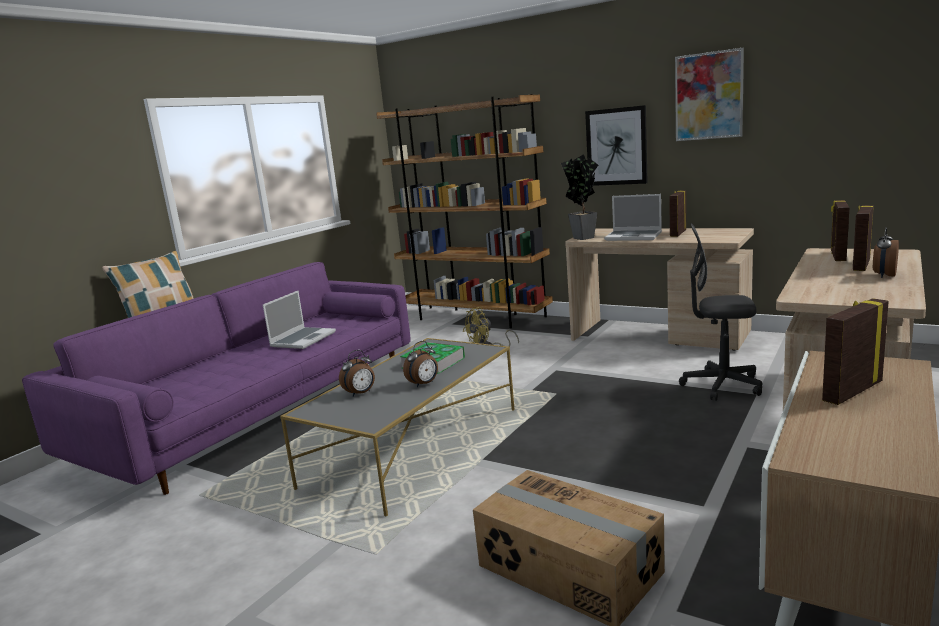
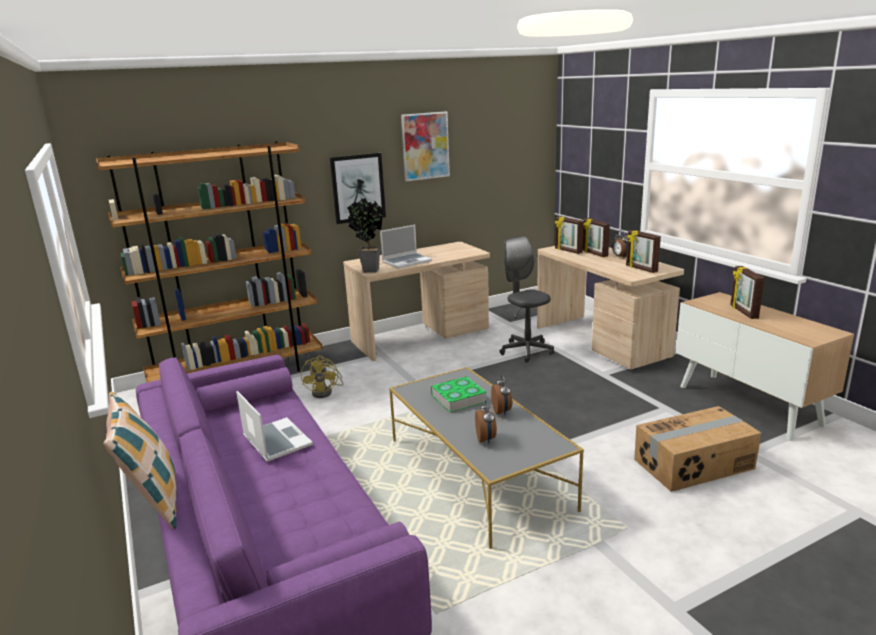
camera: 60 degrees left, 5 degrees up
(677, 233) = (428, 253): picture frame -> picture frame (641, 269)
(721, 385) = (526, 351): grey office chair -> grey office chair turned 105 degrees clockwise

